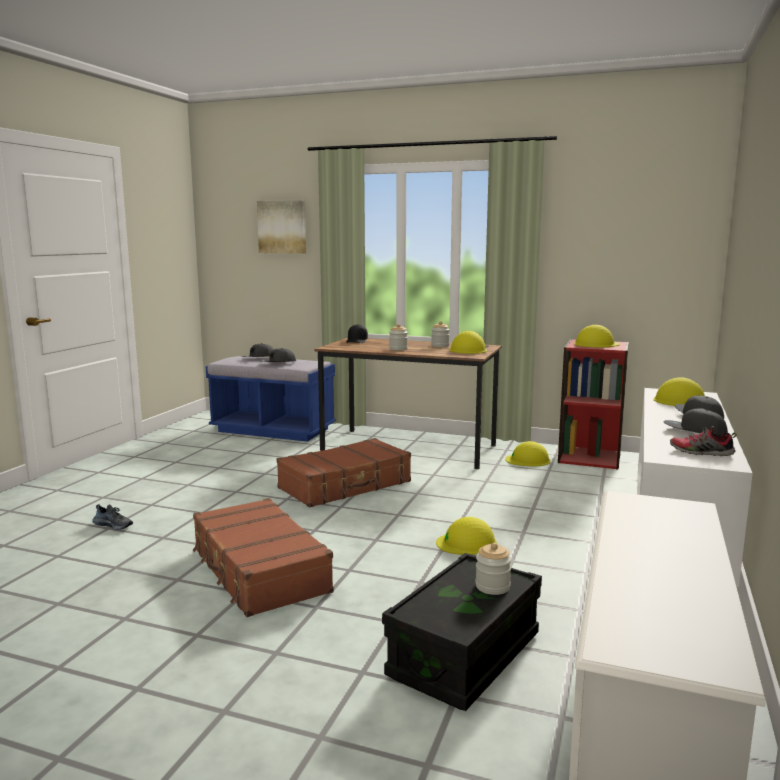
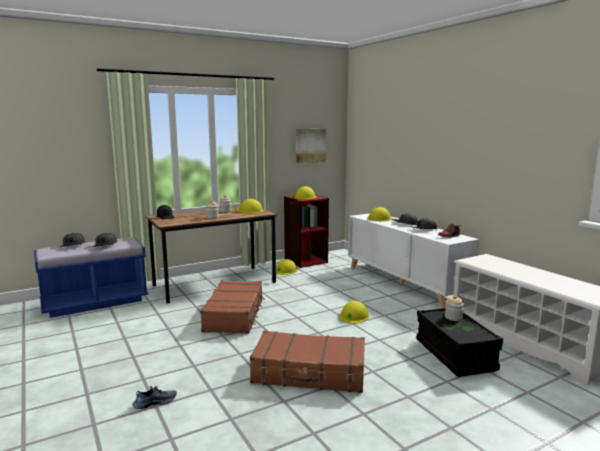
camera: 50 degrees left, 0 degrees up
(282, 227) = (67, 132): picture -> picture (310, 145)

